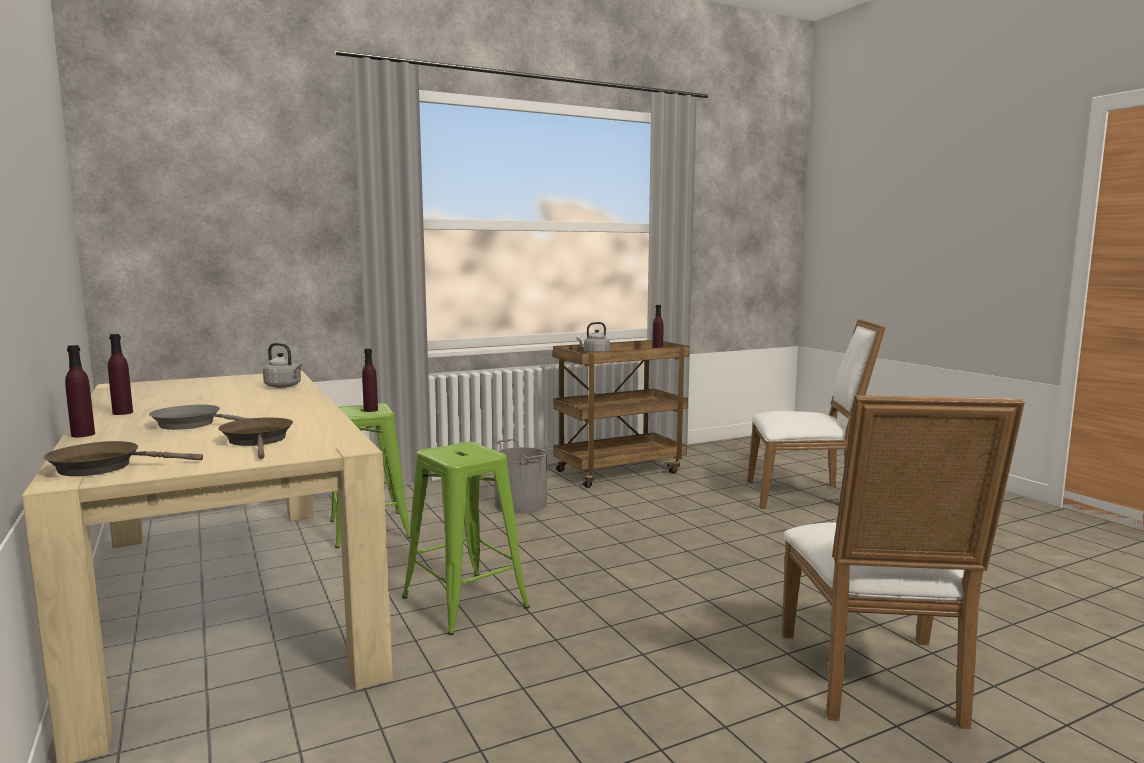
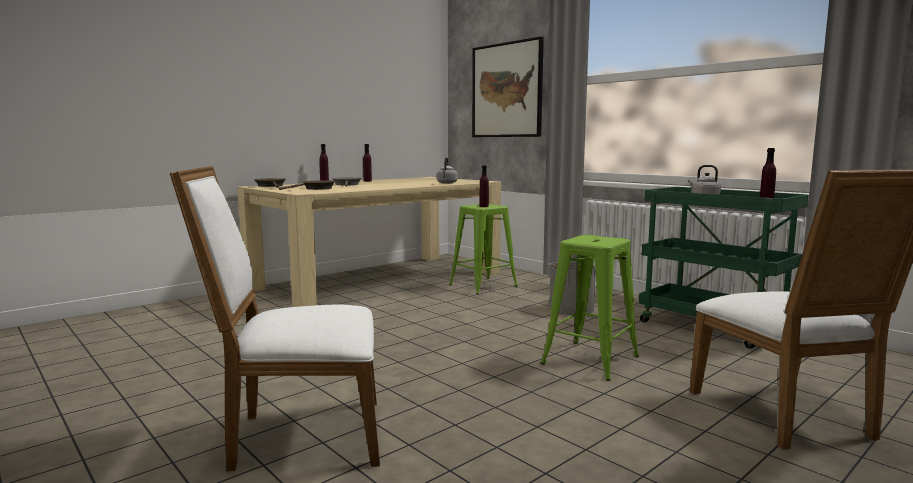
camera: 75 degrees right, 0 degrees up
(252, 225) = (507, 90): none -> picture
(464, 602) = (392, 316): green stool -> green stool (591, 360)
(619, 471) = (713, 328): brown cart -> green cart

